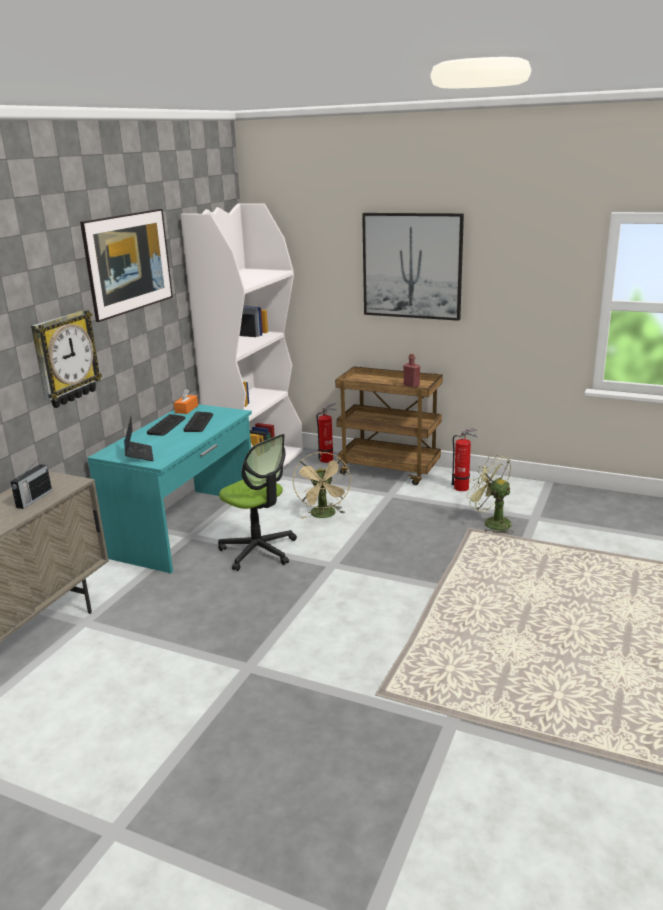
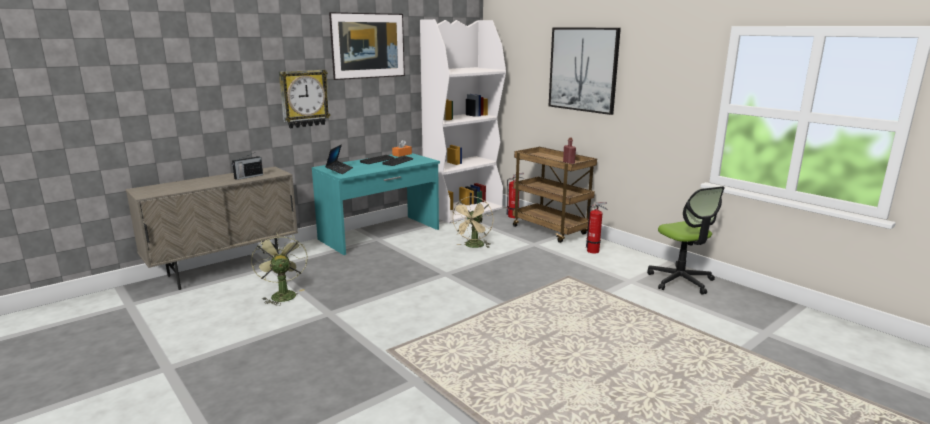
camera: 25 degrees right, 5 degrees down
(258, 551) = (408, 256): office chair -> office chair (680, 281)
(491, 523) = (590, 276): green fan -> green fan (282, 294)

